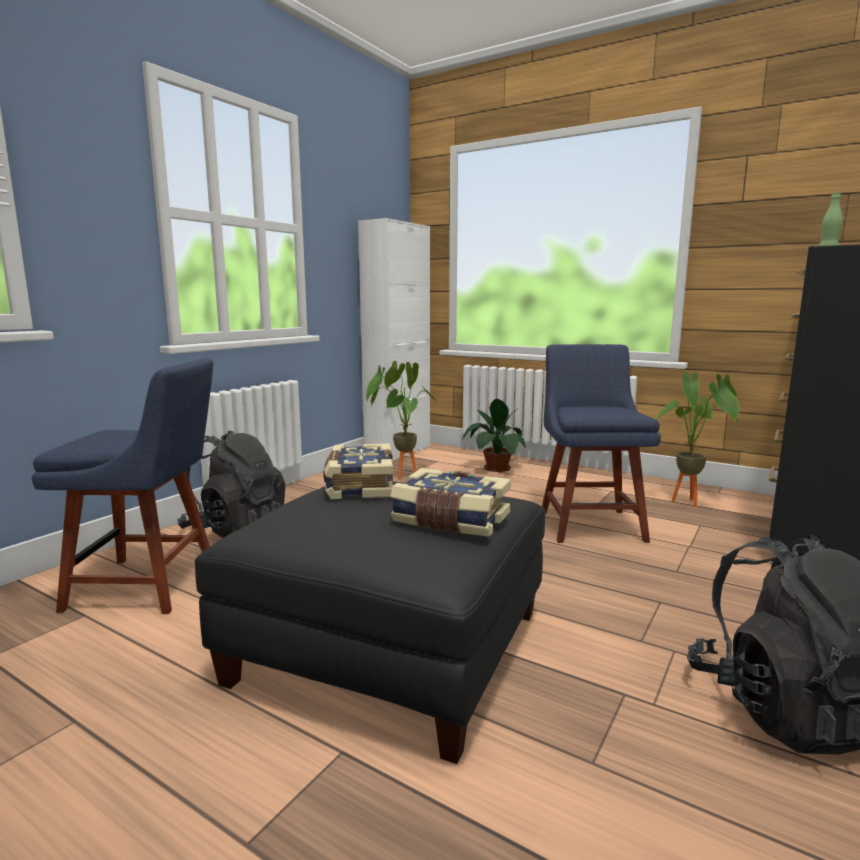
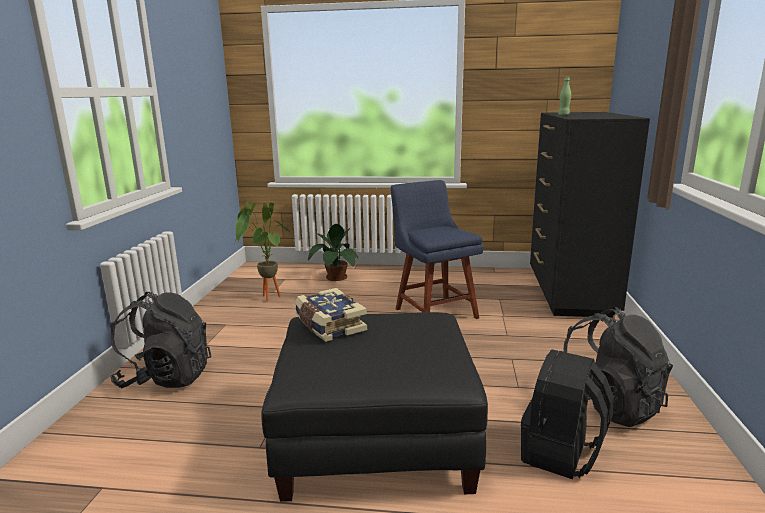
camera: 25 degrees left, 5 degrees up
(150, 585) = (136, 445): blue chair -> none
(398, 452) = (244, 275): white cabinet -> none
(450, 520) = (422, 340): book -> none
(640, 755) = (561, 454): none -> black backpack
(694, 503) = (486, 283): potted plant -> none

